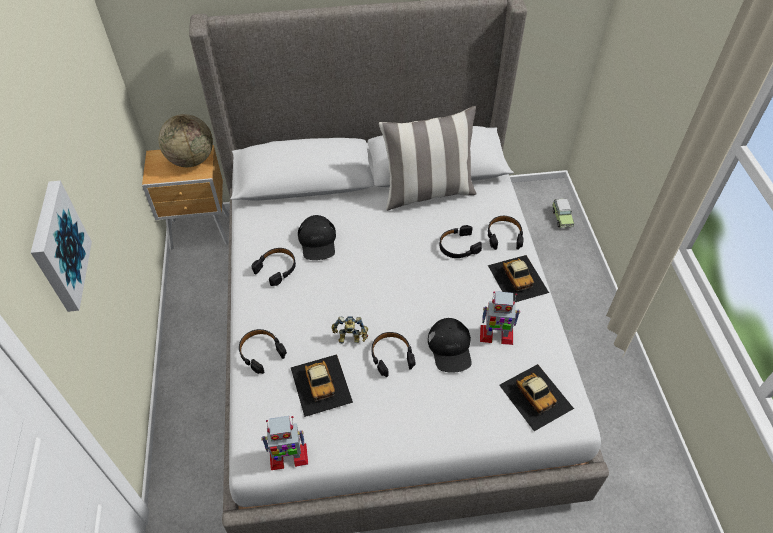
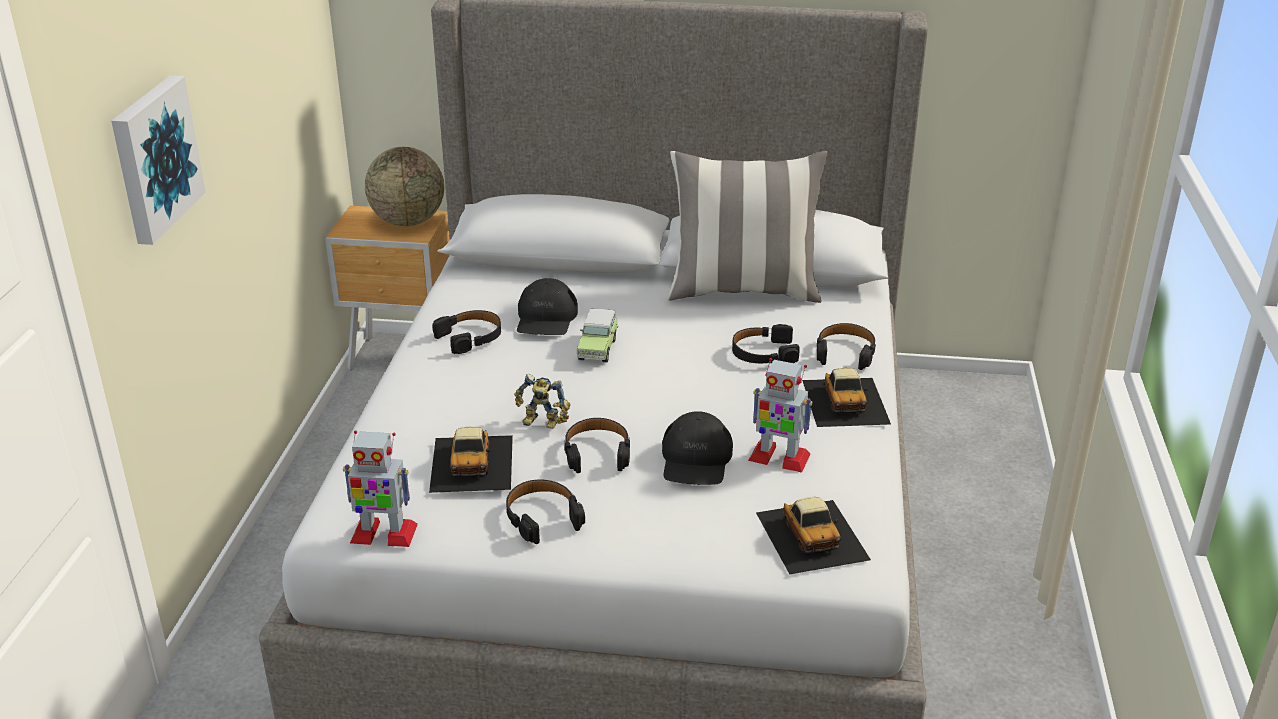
camera: 15 degrees right, 20 degrees down
(261, 352) = (401, 418): black headphones -> black headphones (542, 517)
(561, 217) = (1003, 424): toy car -> toy car (598, 348)

